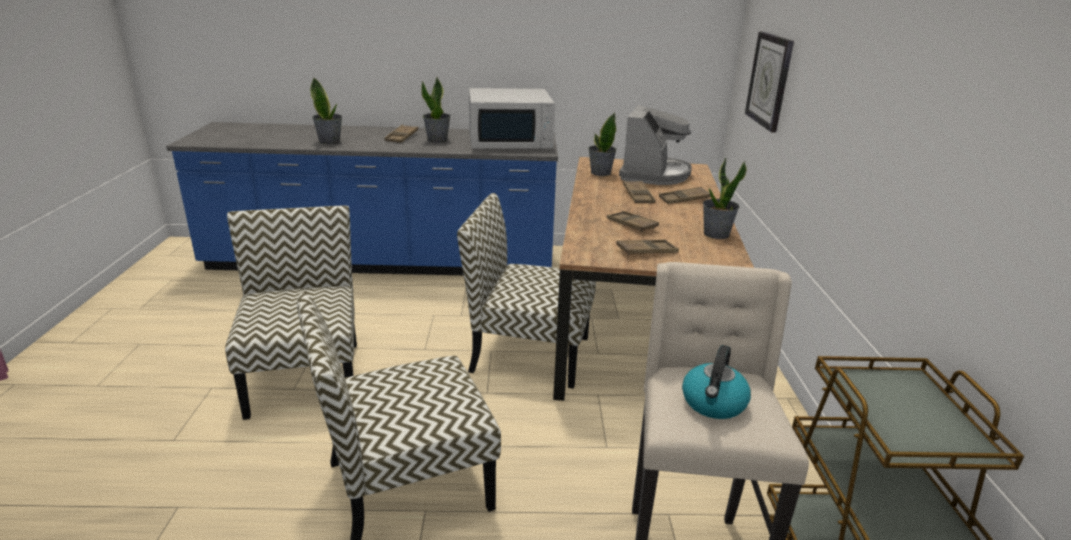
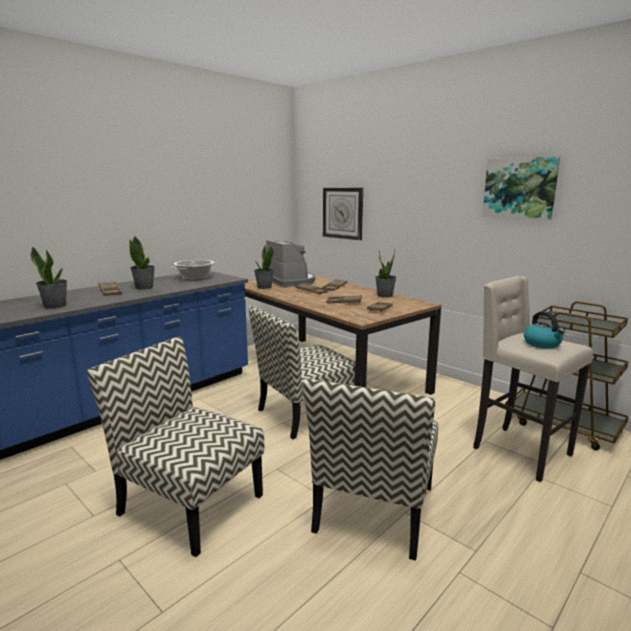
camera: 45 degrees left, 10 degrees down
(510, 140) = (195, 278): white microwave -> cooking pot
(957, 92) = (519, 188): none -> picture

